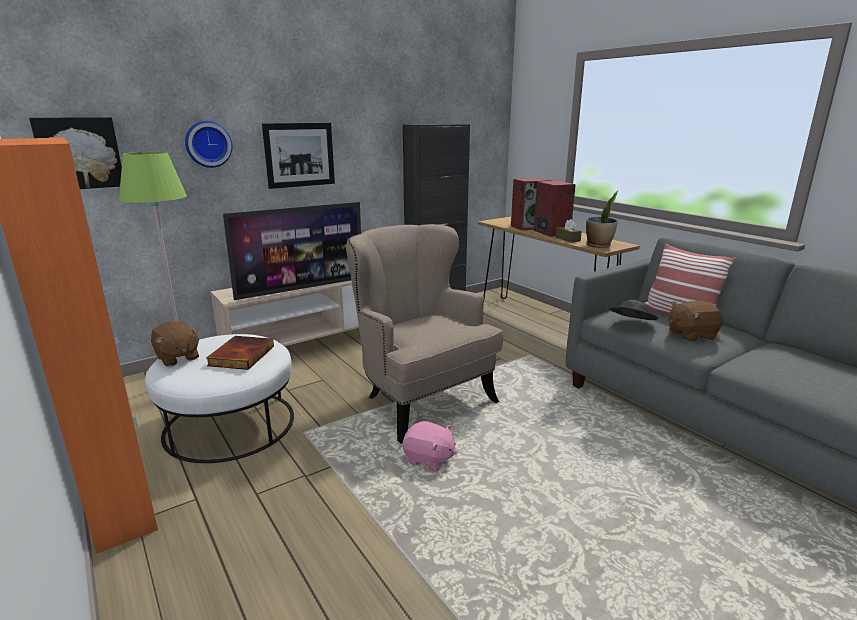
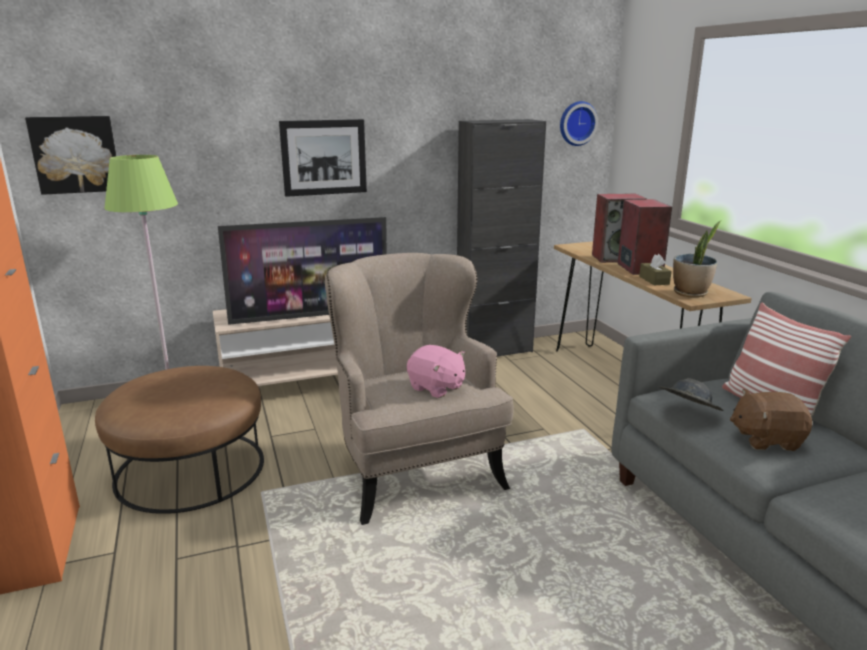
camera: 15 degrees right, 0 degrees up
(177, 358) = (135, 388): brown plush toy -> none
(208, 144) = (215, 144): wall clock -> wall clock (576, 123)
(230, 424) = (190, 469): white ottoman -> brown ottoman
(240, 355) = (198, 394): book -> none
(429, 459) = (385, 551): pink plush toy -> pink plush toy (436, 388)

